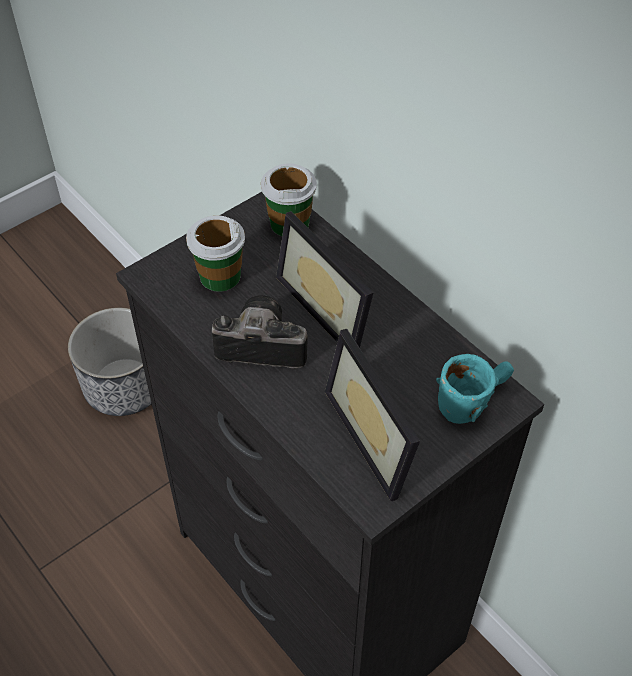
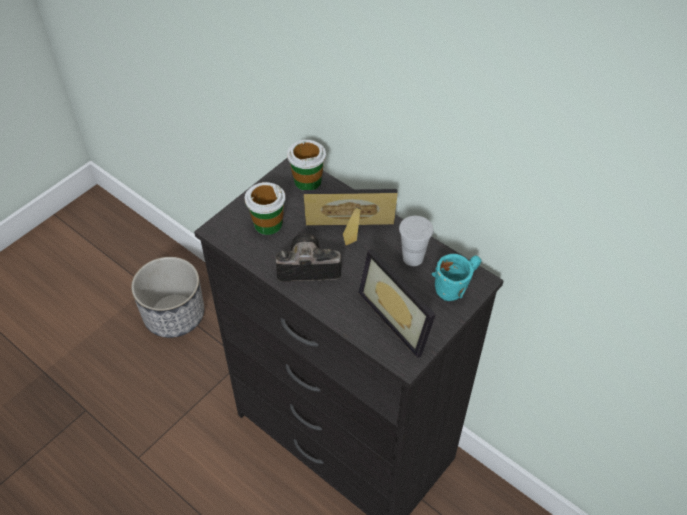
camera: 10 degrees left, 0 degrees up
(332, 306) = (350, 234): picture frame -> picture frame turned 135 degrees clockwise
(416, 352) = (413, 258): none -> white cup

